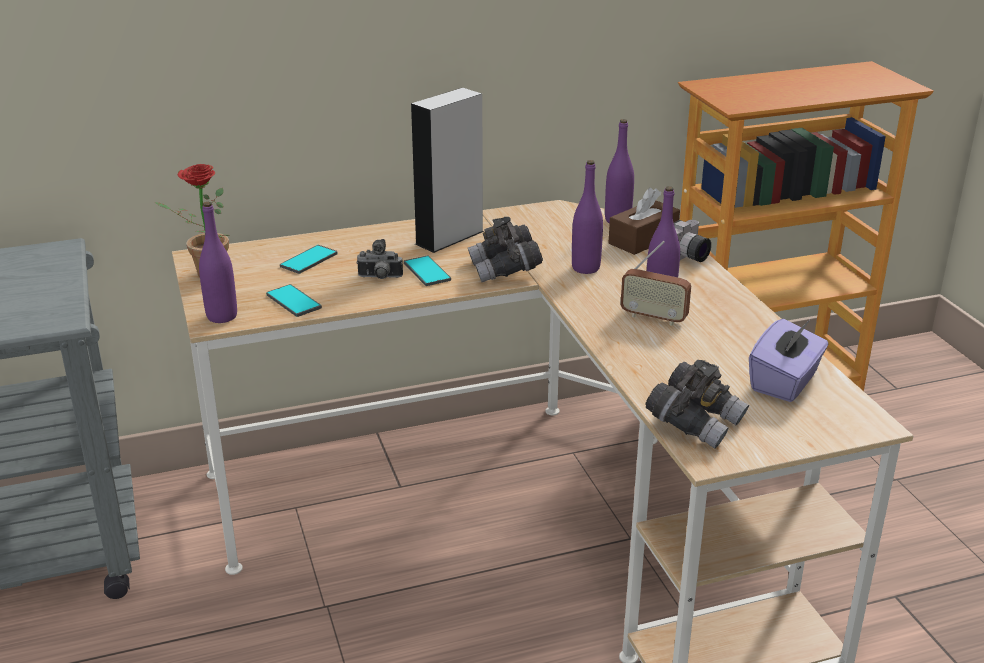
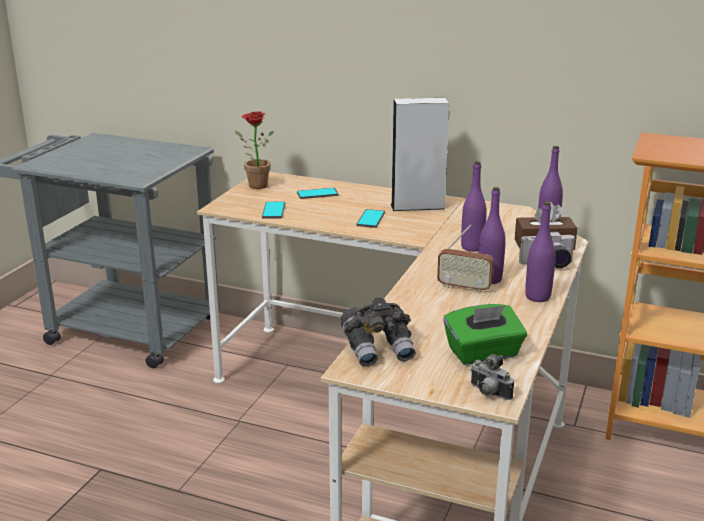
camera: 40 degrees right, 5 degrees down
(222, 316) = (227, 206): purple bottle -> purple bottle (537, 297)
(380, 278) = (338, 214): camera -> camera (488, 393)
(505, 270) = (418, 233): grey binoculars -> none
(653, 317) = (464, 287): radio -> radio turned 45 degrees counterclockwise
(785, 382) = (483, 353): purple tissue box -> green tissue box

